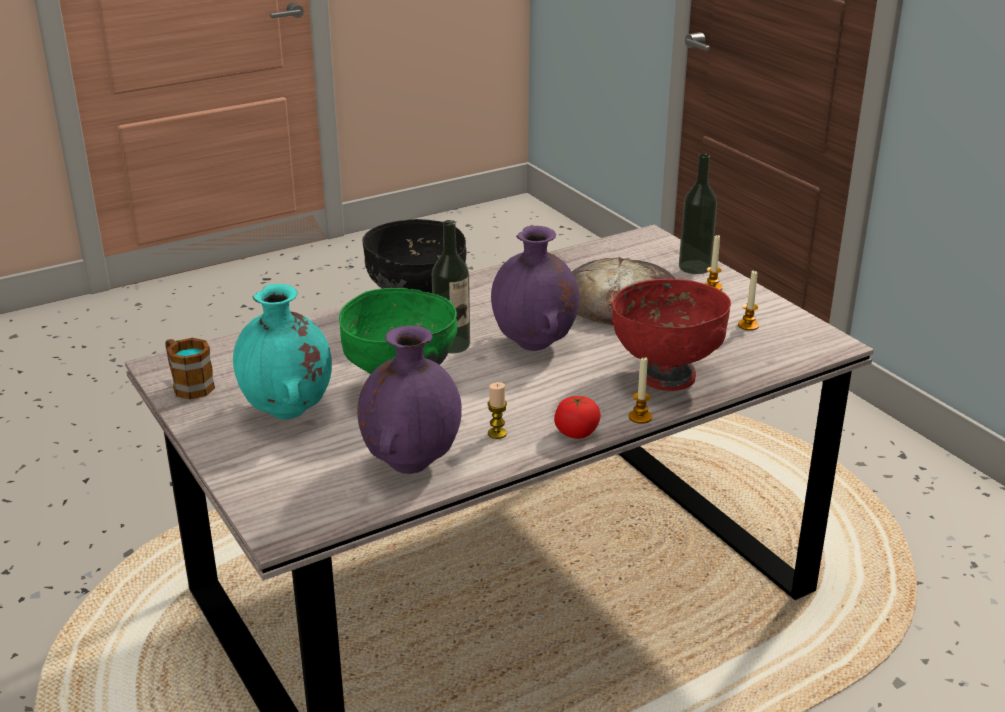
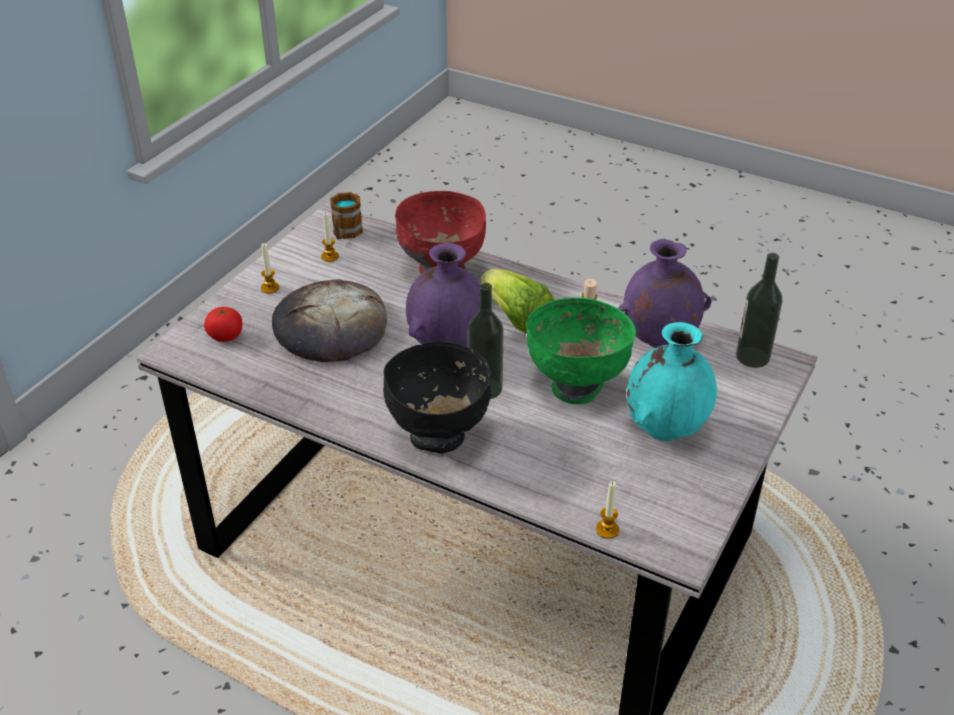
camera: 120 degrees left, 10 degrees up
(188, 385) = (690, 512): mug -> mug (345, 234)
(539, 392) = (517, 319): none -> lettuce
(576, 433) = (552, 286): tomato -> tomato (225, 336)
(640, 417) = (508, 268): candle -> candle (607, 530)
(694, 267) = (232, 307): bottle -> bottle (752, 357)

